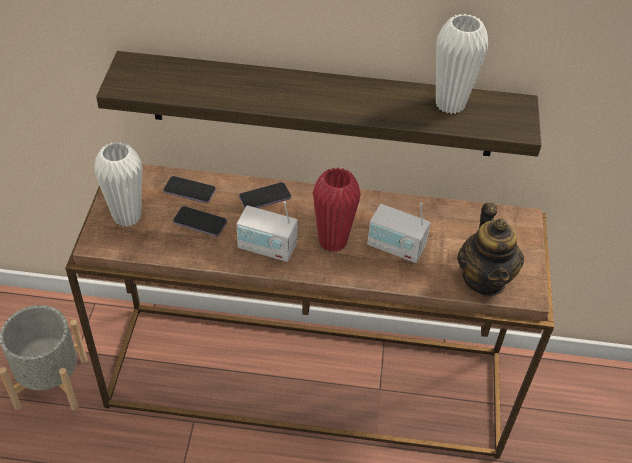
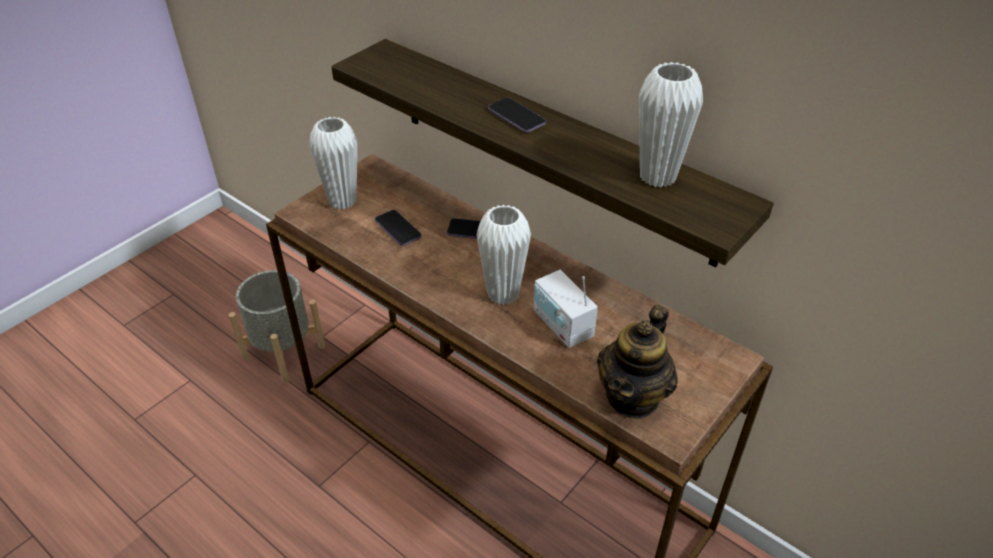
camera: 35 degrees right, 5 degrees down
(189, 191) = (413, 200): phone -> phone (516, 117)
(267, 248) = (437, 274): radio -> none
(332, 242) = (503, 294): red vase -> white vase

